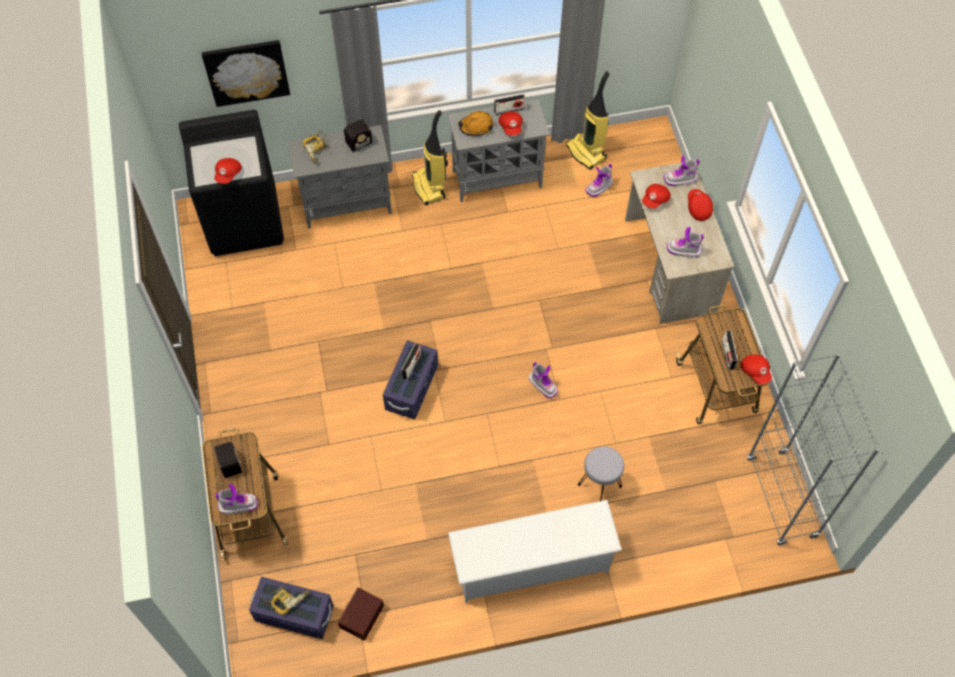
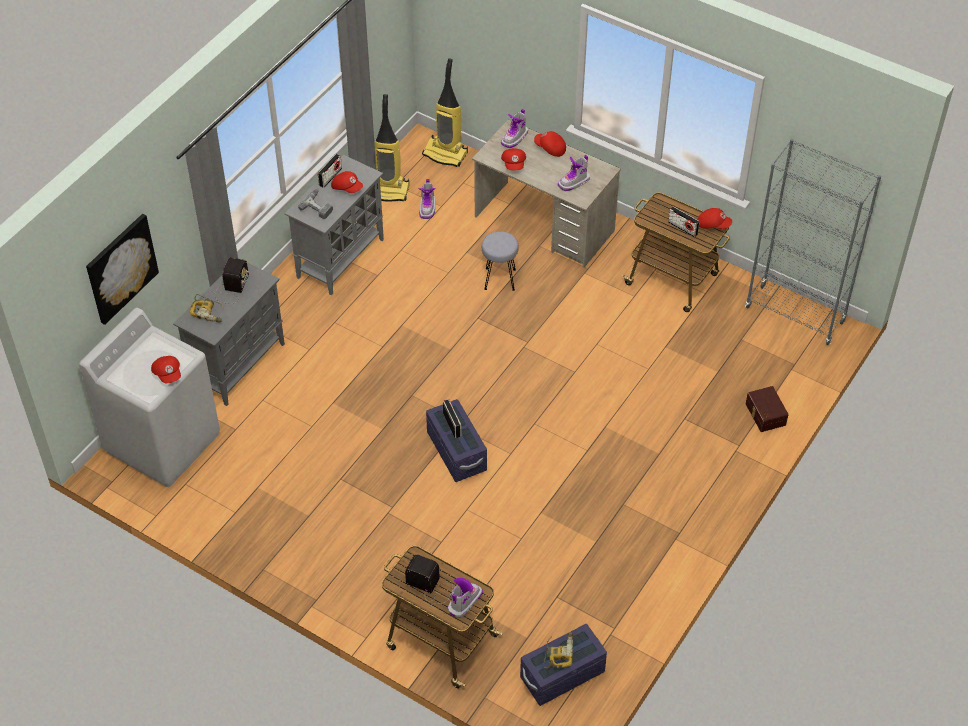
camera: 45 degrees left, 10 degrees down
(245, 221) = (163, 442): black washing machine -> white washing machine
(360, 616) = (612, 632): brown storage box -> brown storage box (764, 414)
(429, 187) = (292, 303): vacuum cleaner -> vacuum cleaner (446, 154)
(476, 126) = (319, 206): orange hard hat -> power drill
(531, 565) = (688, 494): white shoe rack -> none
(543, 385) = (551, 372): boot -> none
(599, 485) = (670, 404): grey stool -> grey stool (499, 279)

